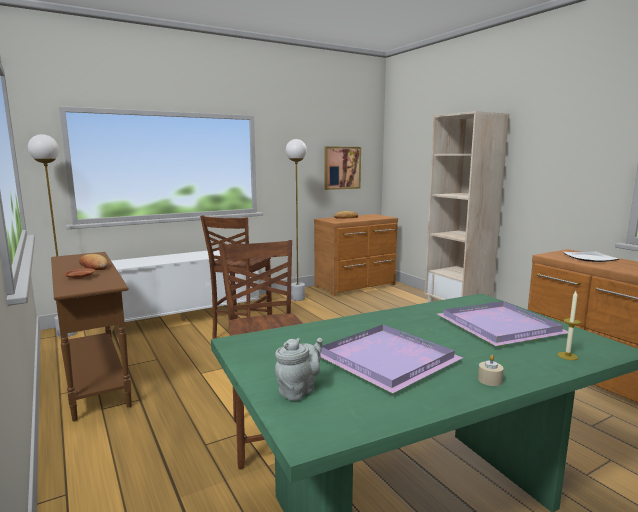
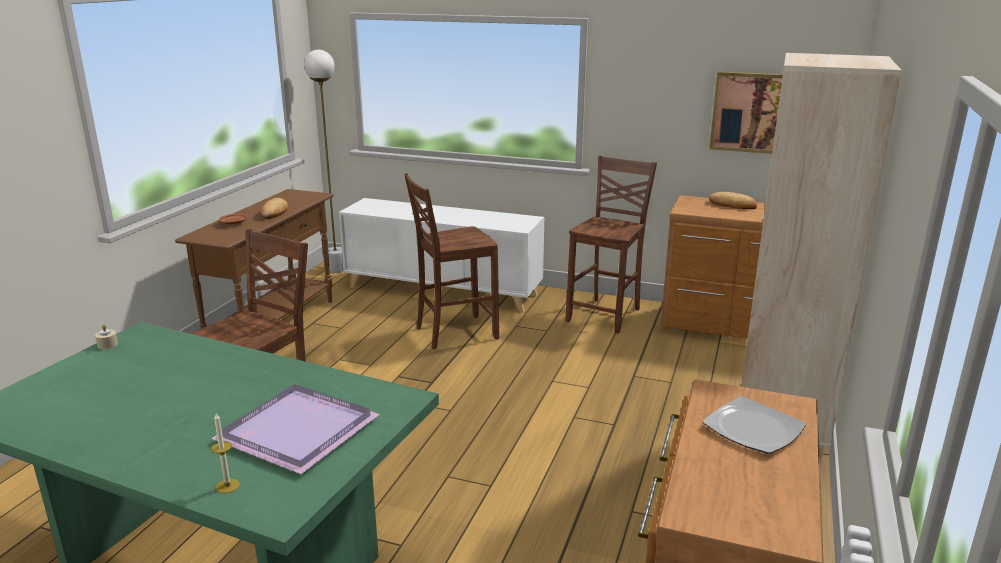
camera: 50 degrees right, 10 degrees up
(297, 298) = (606, 315): white floor lamp -> brown chair
(299, 390) = (54, 386): grey teapot -> none
(386, 358) = (146, 398): purple tray -> none
(489, 380) = (125, 456): beige candle -> beige candle (107, 344)

